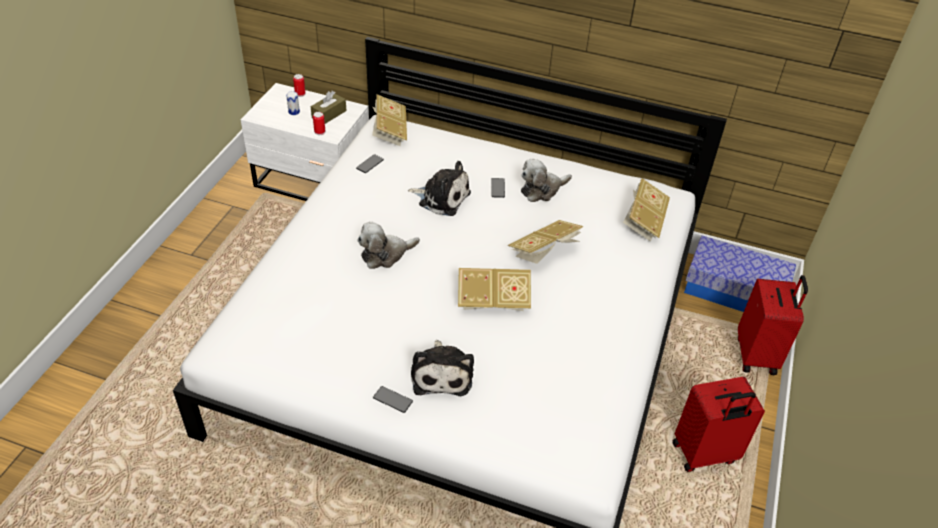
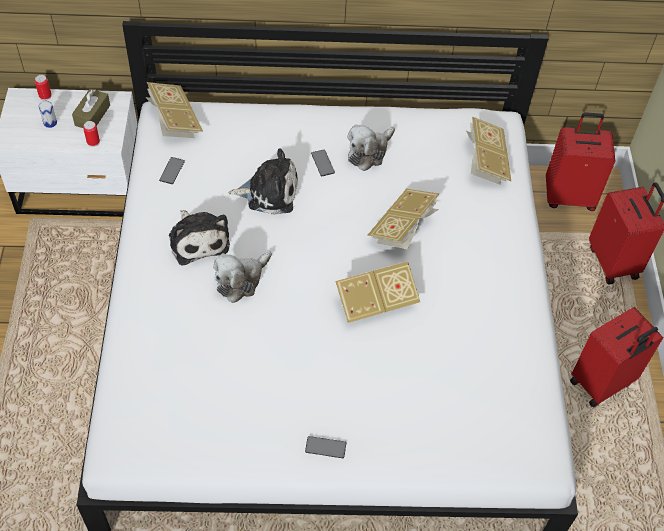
camera: 20 degrees left, 10 degrees up
(442, 374) = (360, 402): plush toy -> plush toy (198, 240)
(733, 291) = (569, 196): storage box -> red suitcase

